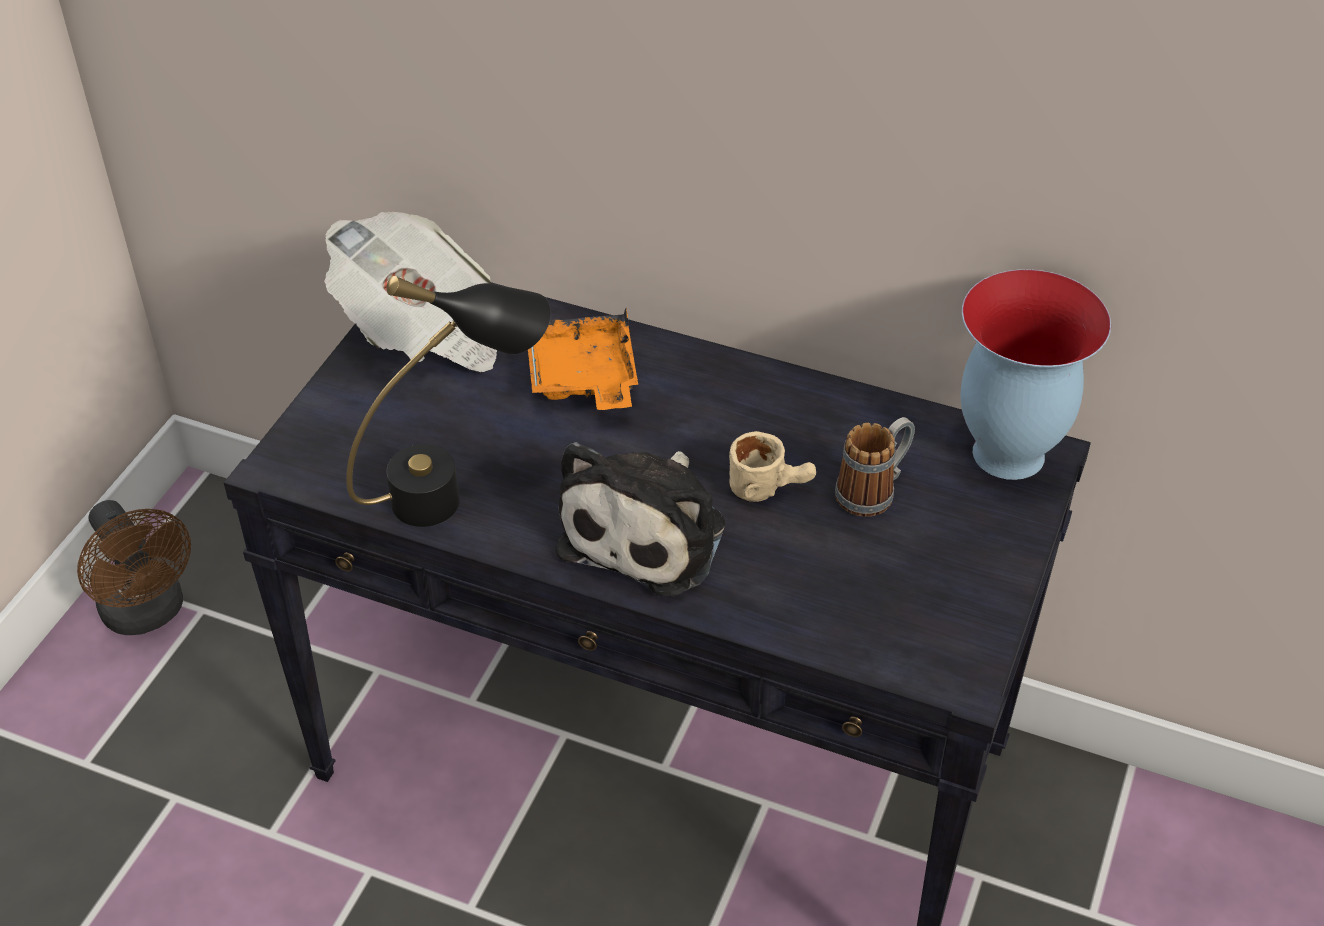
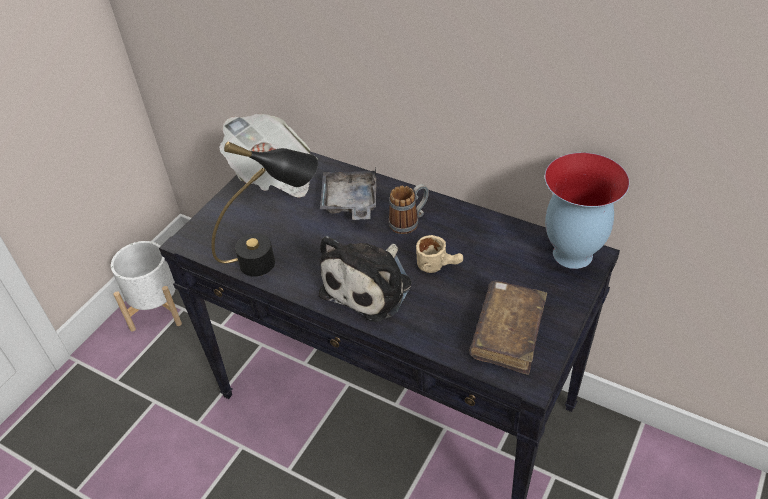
camera: 10 degrees right, 0 degrees up
(148, 613) = (157, 309): brown fan -> white planter
(583, 377) = (350, 202): orange tray -> grey tray
(874, 491) = (495, 270): mug -> mug (409, 222)
(912, 601) = (508, 333): none -> brown book

